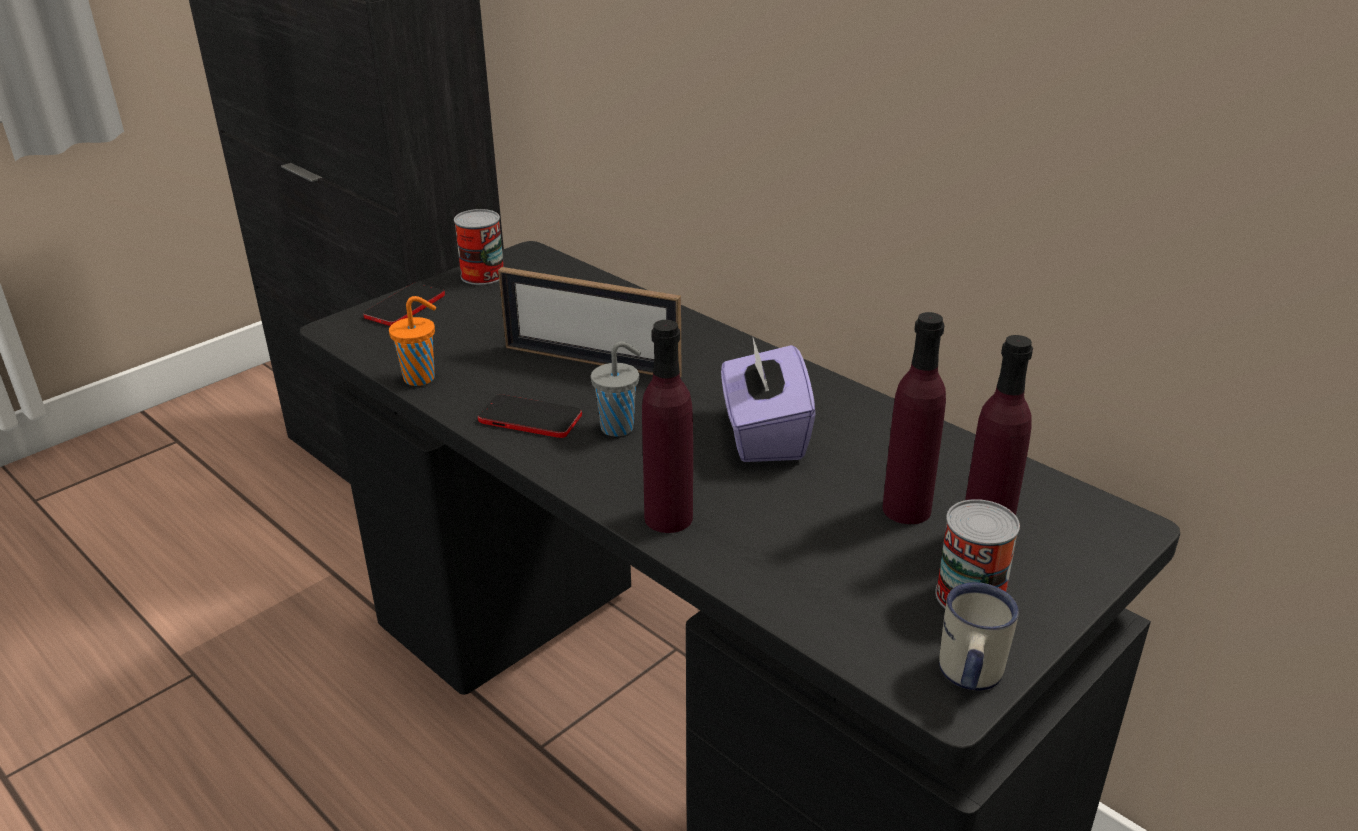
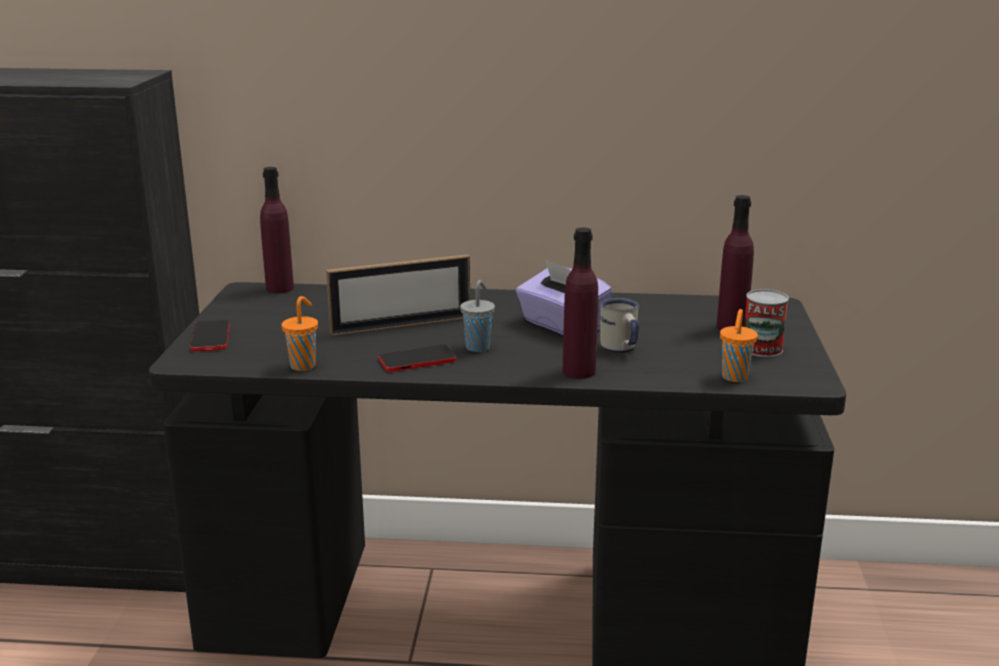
camera: 40 degrees left, 10 degrees down
(482, 275) = (235, 307): can -> none
(846, 628) = (734, 378): none -> orange cup
(906, 509) = (682, 329): purple bottle -> purple bottle (280, 288)
(968, 678) = (808, 374): white mug -> white mug (620, 350)

